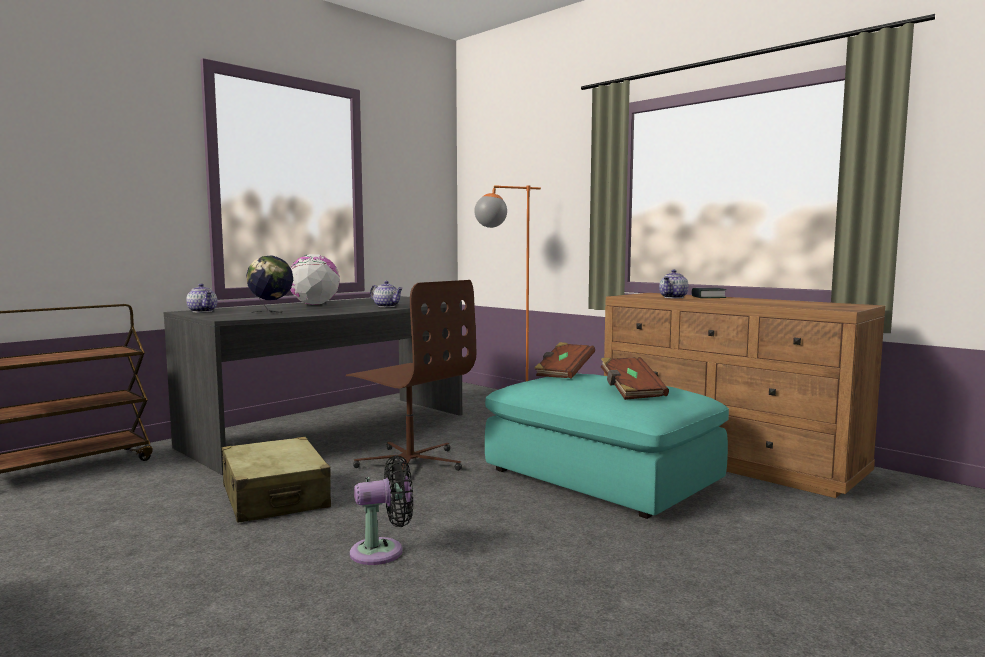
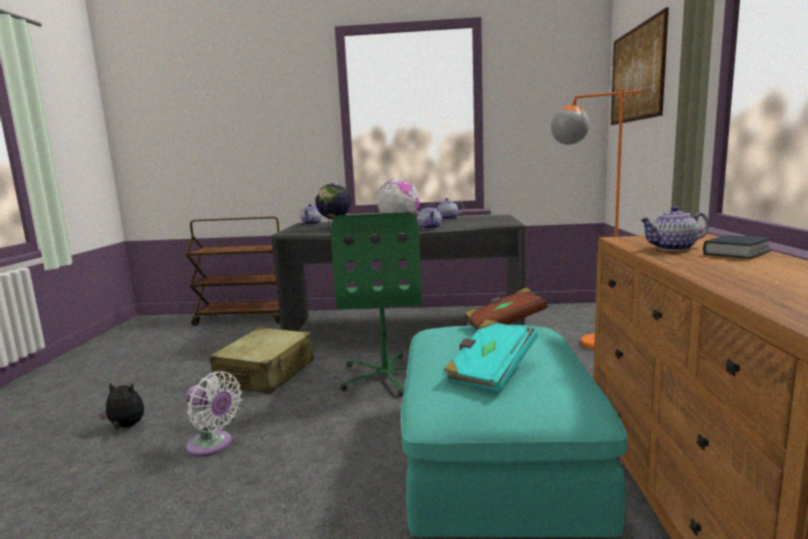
camera: 50 degrees right, 5 degrees up
(227, 585) = (126, 427): none -> plush toy
(356, 300) = (447, 219): none -> teapot
(383, 551) = (212, 446): black fan -> white fan
(410, 463) = (386, 376): brown office chair -> green office chair
(507, 173) = (636, 74): none -> picture
(631, 392) = (490, 372): brown book -> turquoise book

